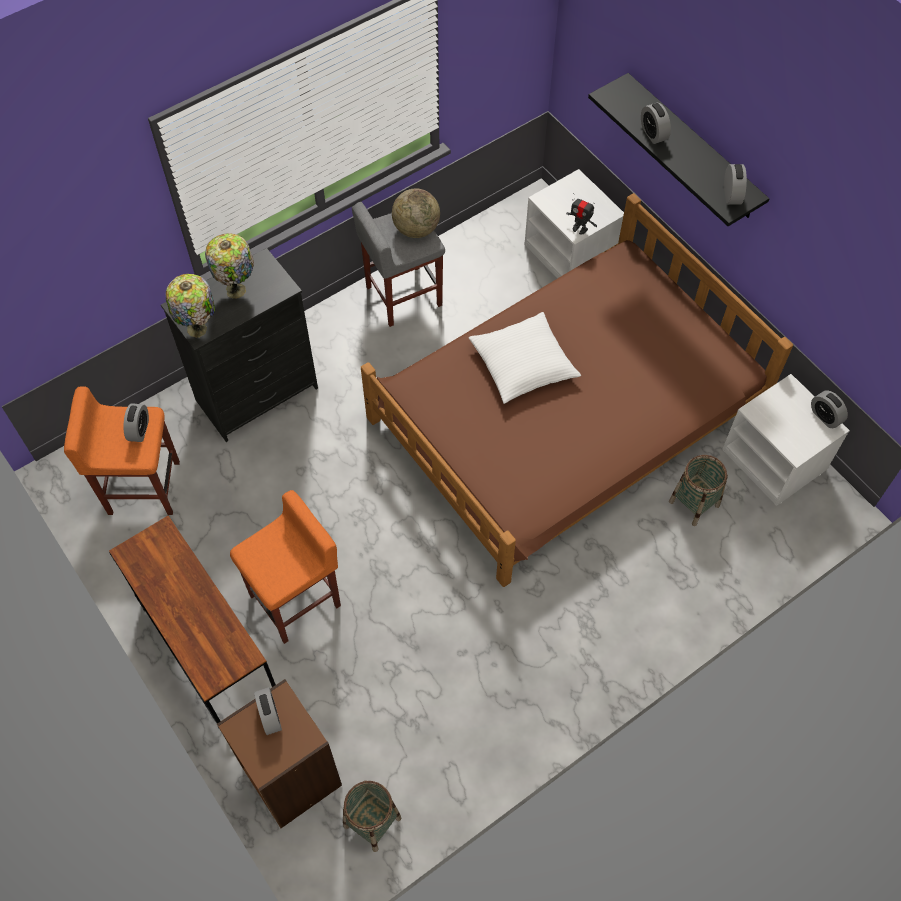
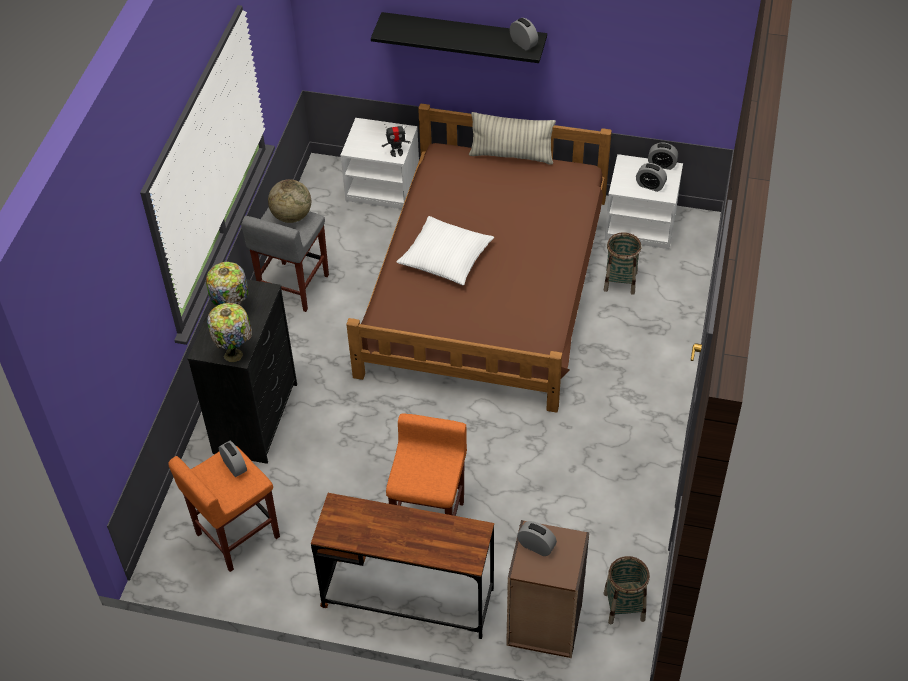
camera: 40 degrees left, 10 degrees down
(653, 134) = (438, 37): alarm clock -> alarm clock (650, 185)
(690, 303) = (511, 155): none -> pillow

